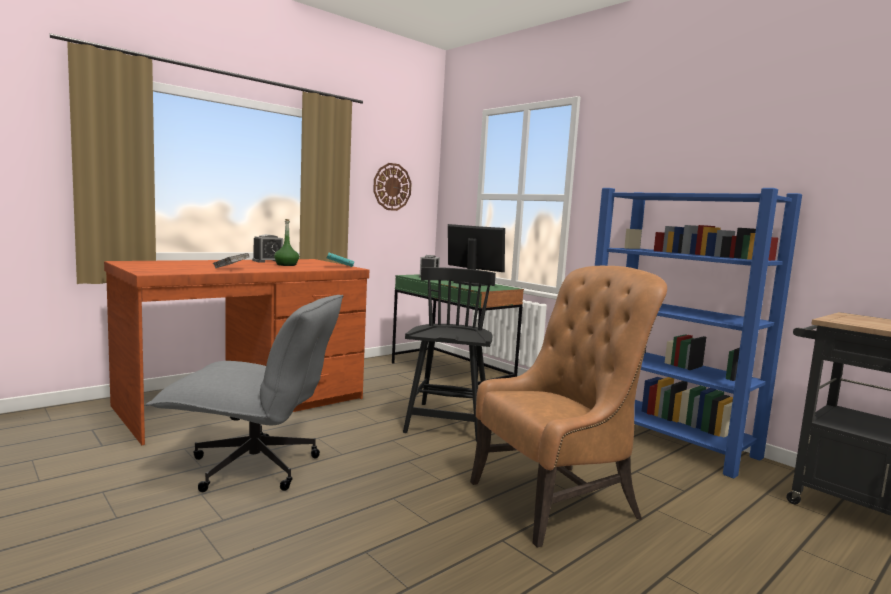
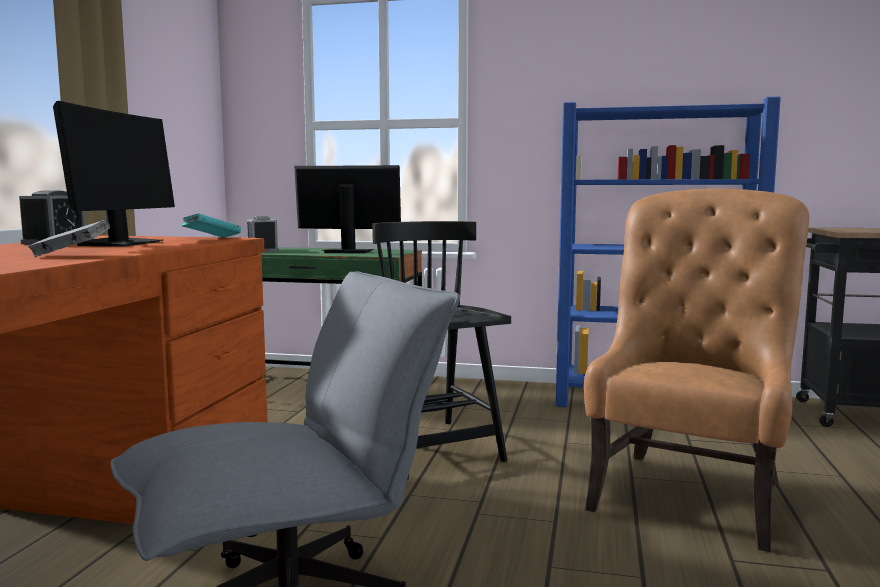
camera: 35 degrees left, 0 degrees up
(286, 265) = (120, 243): green bottle -> monitor
(392, 187) = (171, 111): wall clock -> none

